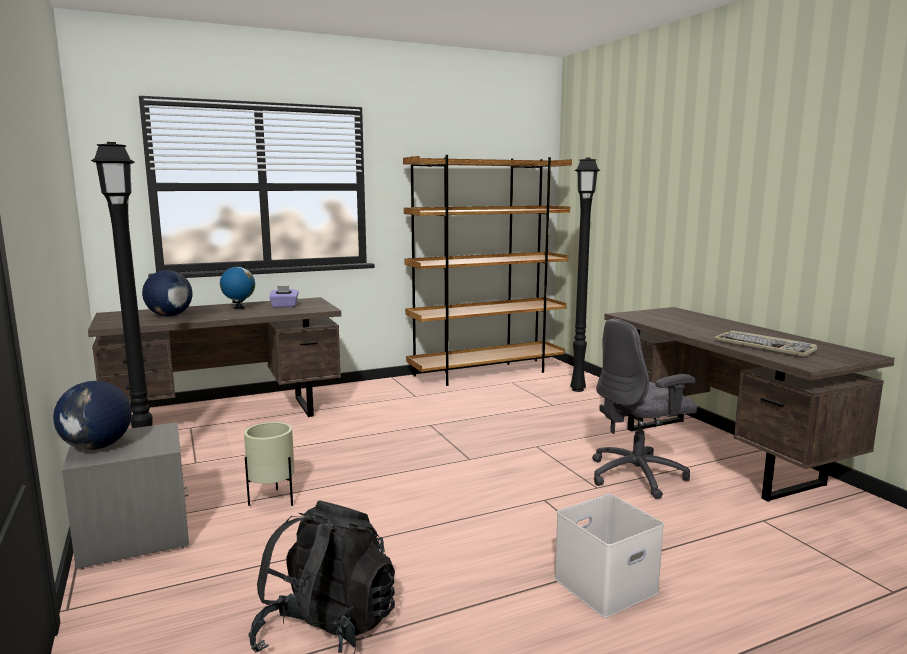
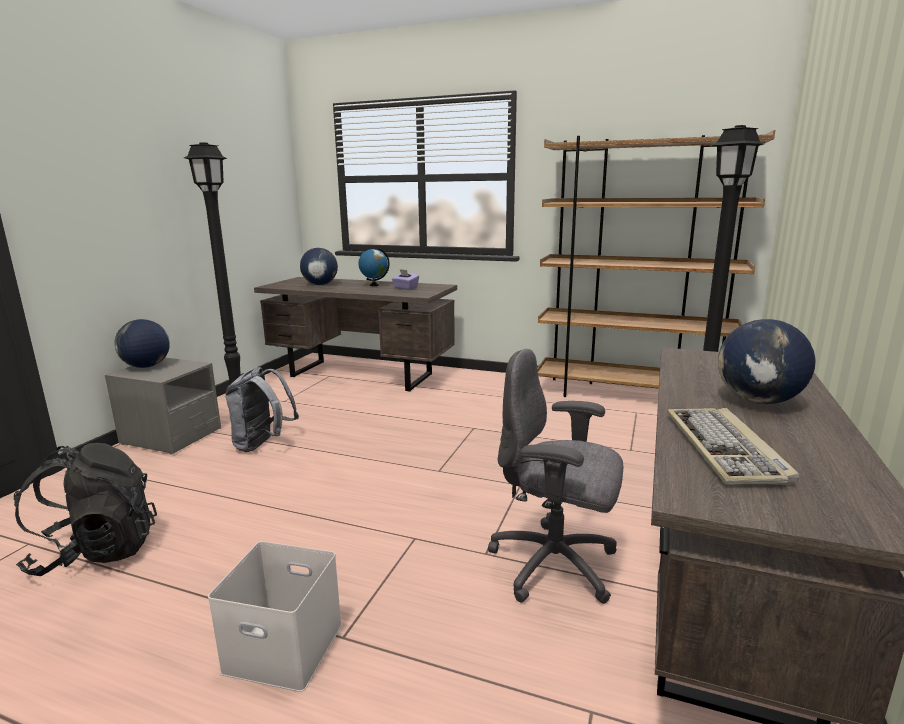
camera: 45 degrees right, 5 degrees up
(273, 501) = (262, 445): beige planter -> grey backpack
(718, 327) = (758, 401): none -> globe

